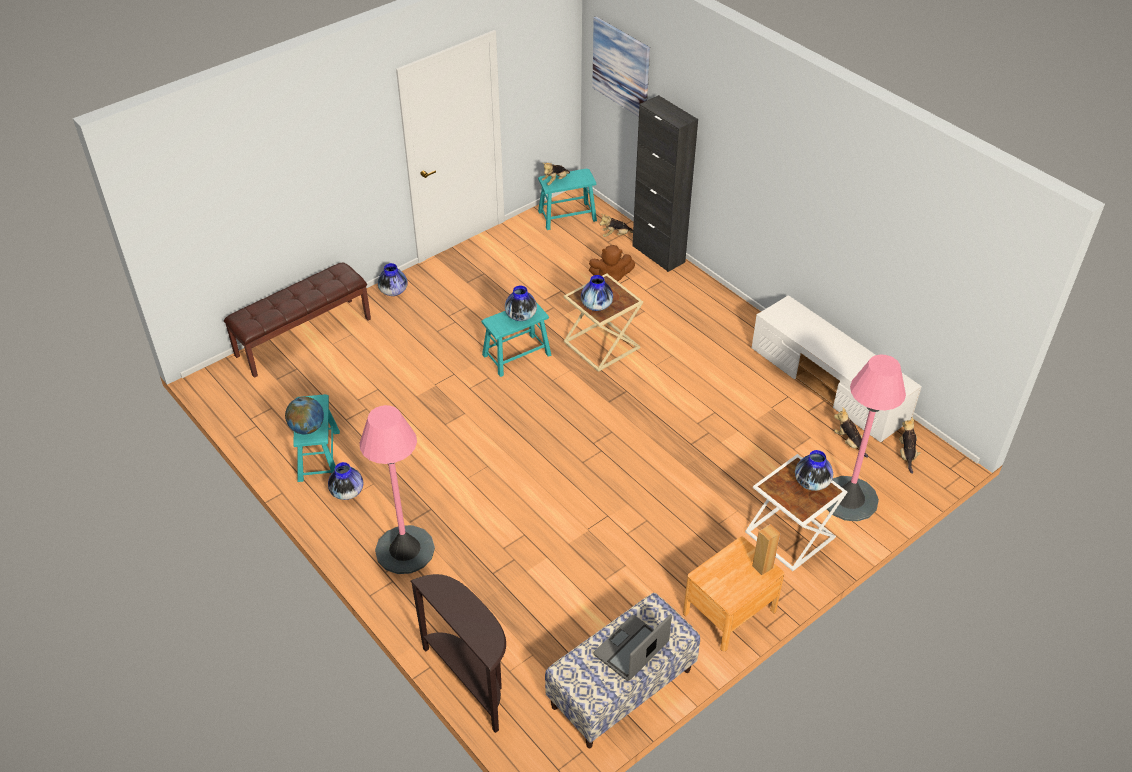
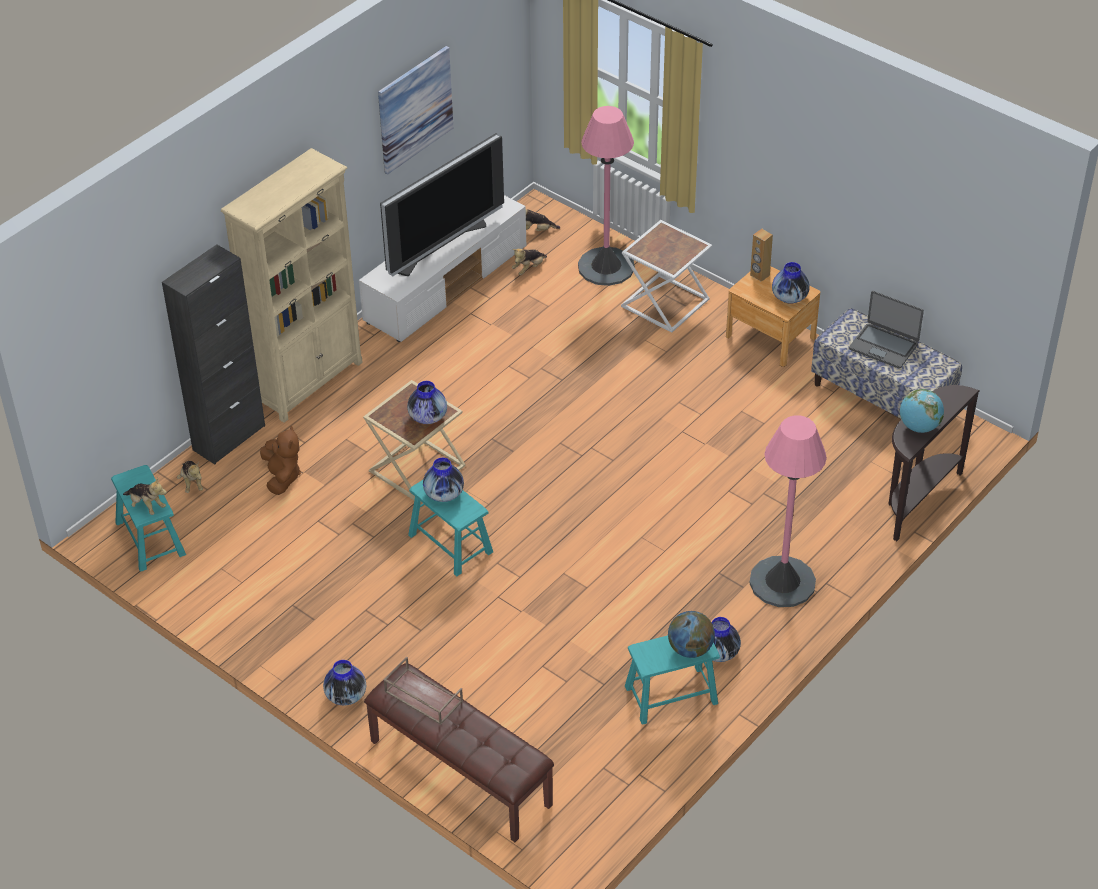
camera: 100 degrees left, 0 degrees up
(327, 283) = (422, 696): none -> brown tray
(452, 600) = (919, 427): none -> globe
(621, 67) = (95, 320): picture -> picture (415, 109)
(713, 296) = (309, 382): none -> beige bookcase
(811, 482) = (657, 241): vase -> vase (789, 297)
(830, 346) = (441, 246): none -> television

